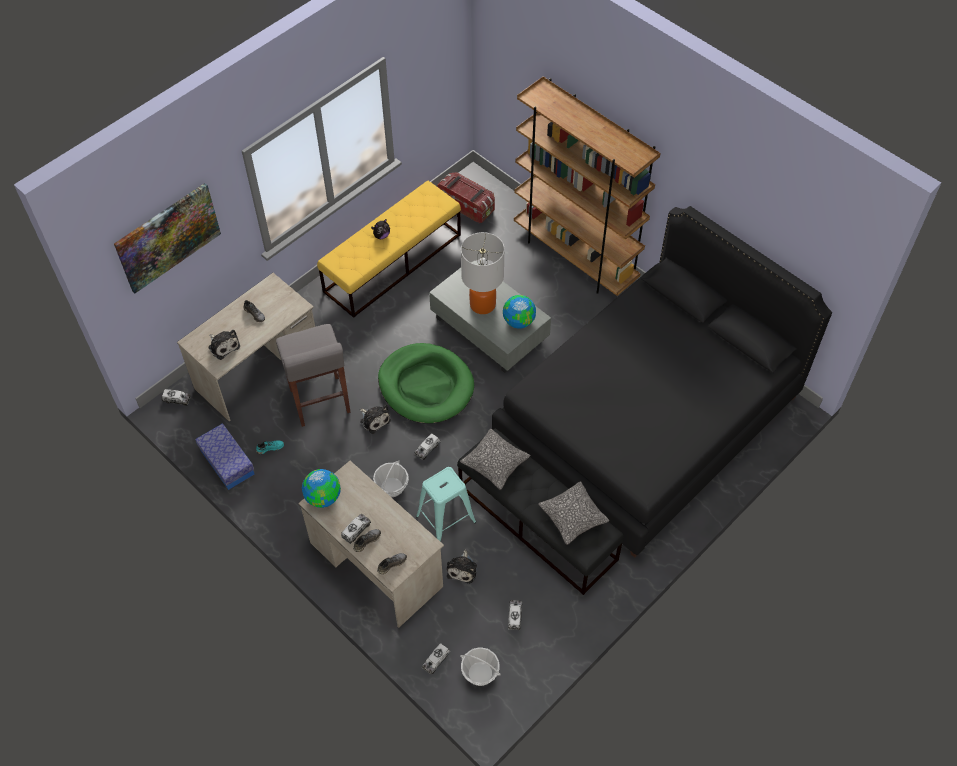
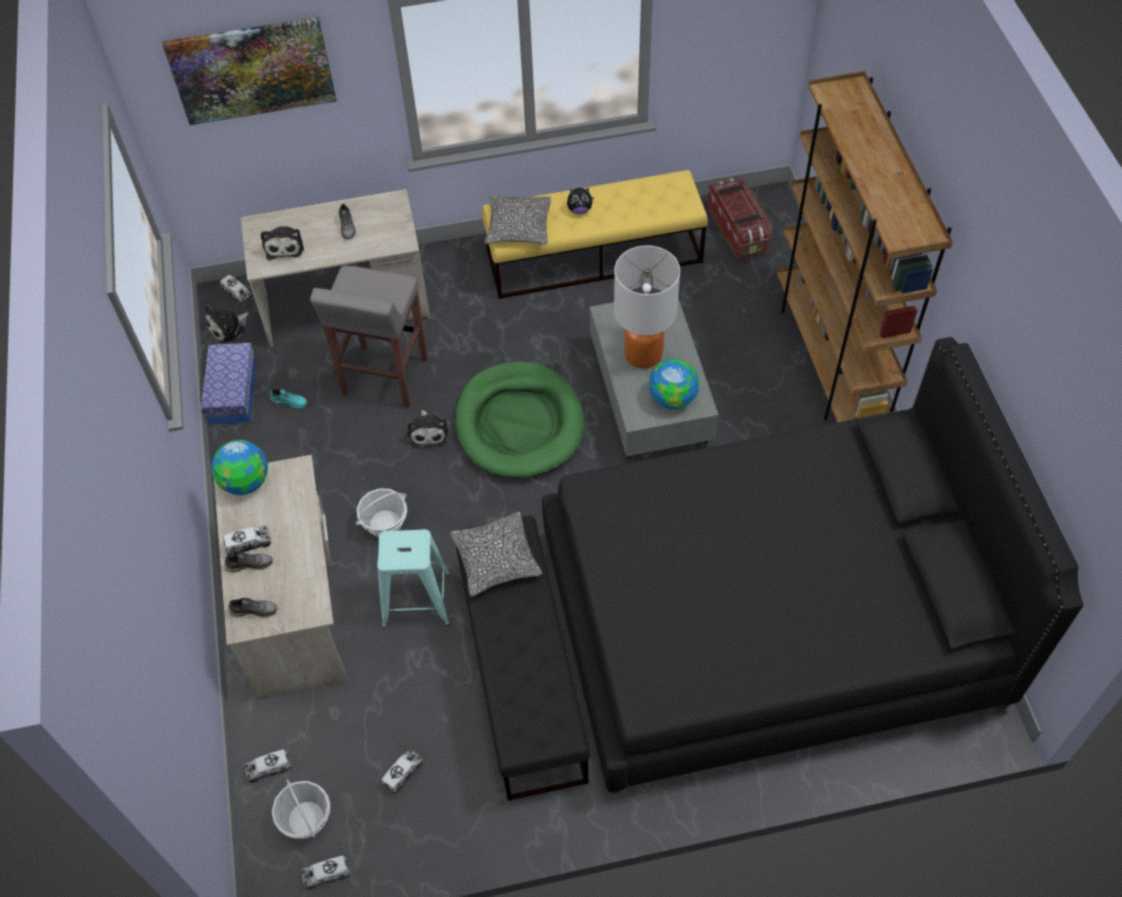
camera: 35 degrees right, 0 degrees up
(427, 449) = (461, 501): toy truck -> toy truck (327, 874)
(463, 569) = (388, 674): plush toy -> plush toy (228, 328)
(573, 516) = (539, 687): pillow -> pillow (519, 227)

